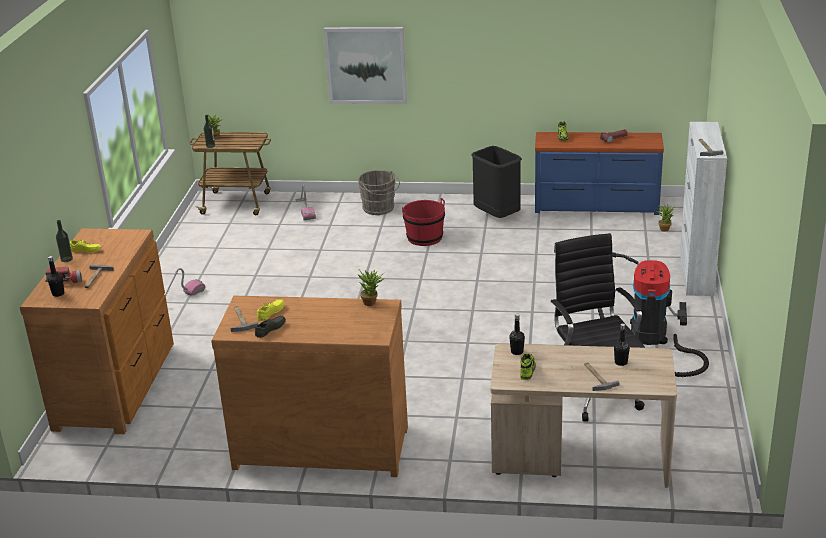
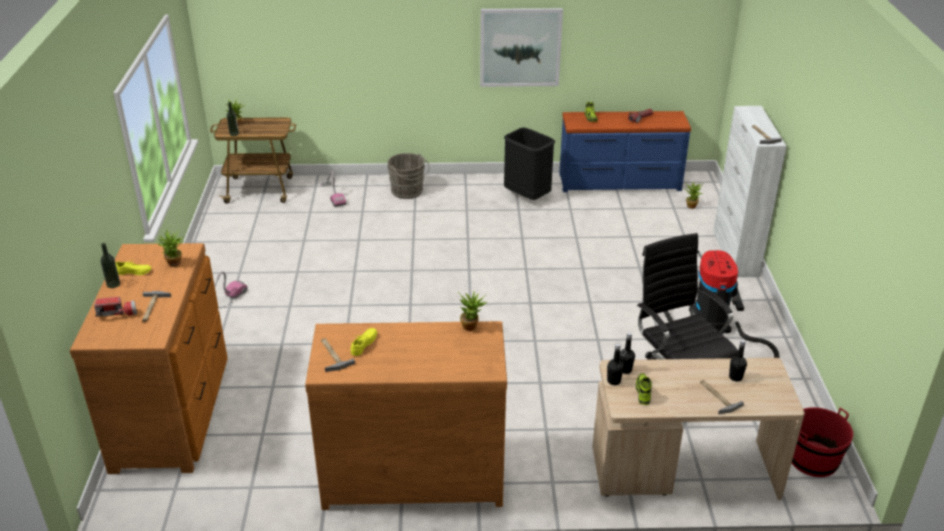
camera: 10 degrees left, 5 degrees up
(58, 294) = (112, 330): black bottle -> black bottle (613, 381)
(123, 245) = (175, 264): none -> potted plant
(271, 330) = (370, 367): grey shoe -> none
(366, 65) = (393, 47): picture -> picture (520, 47)
(425, 238) = (461, 223): red bucket -> red bucket (813, 460)

